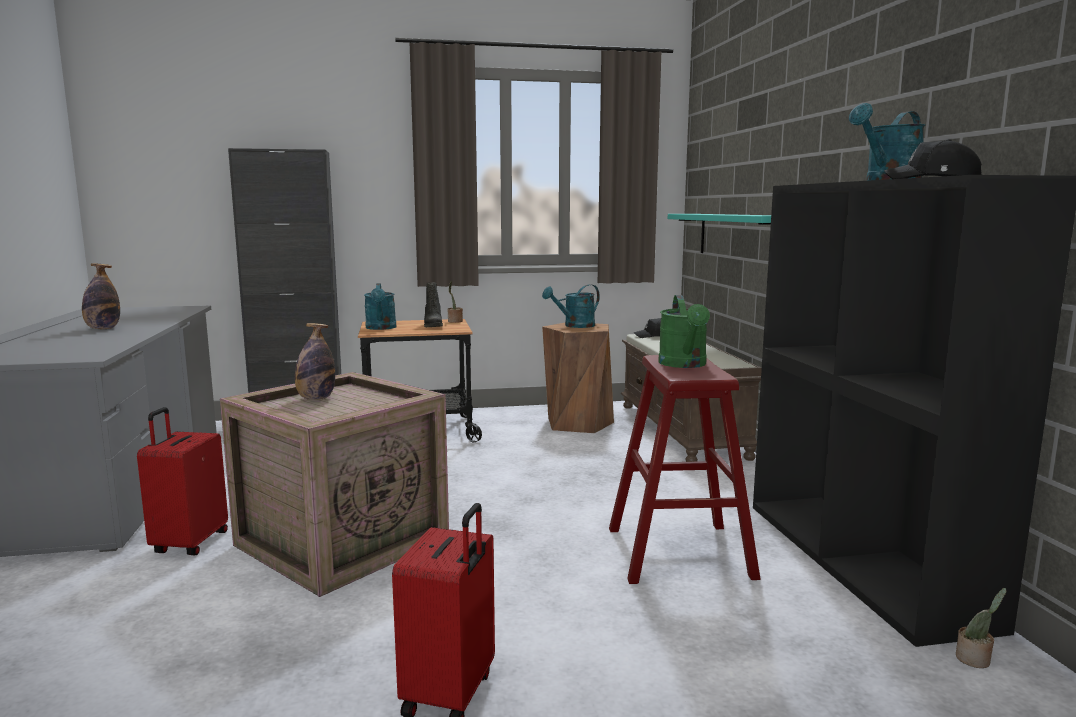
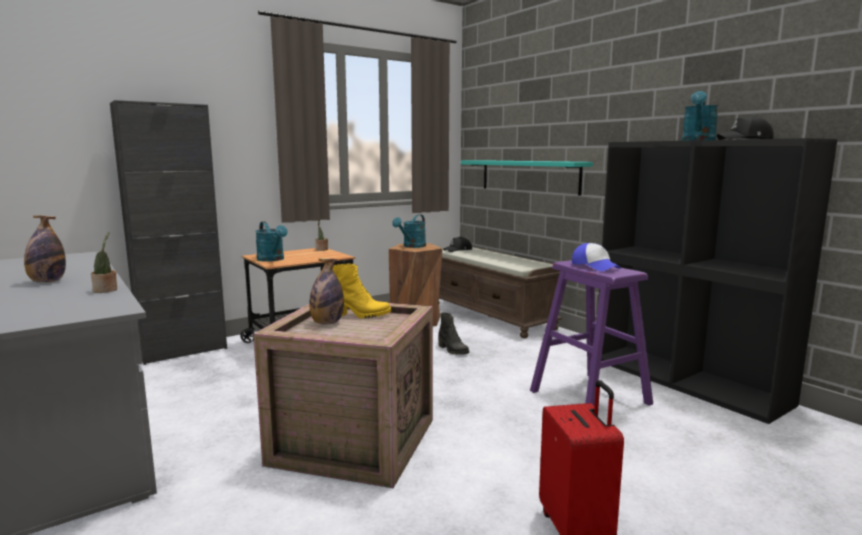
camera: 25 degrees left, 0 degrees up
(189, 543) = (217, 474): red suitcase -> none
(363, 395) = (360, 315): none -> yellow boot
(432, 326) = (312, 254): black boot -> black boot (452, 350)
(679, 552) = (590, 397): red stool -> purple stool
(684, 365) = (595, 266): green watering can -> cap
(975, 660) = (800, 424): potted plant -> potted plant (106, 290)

